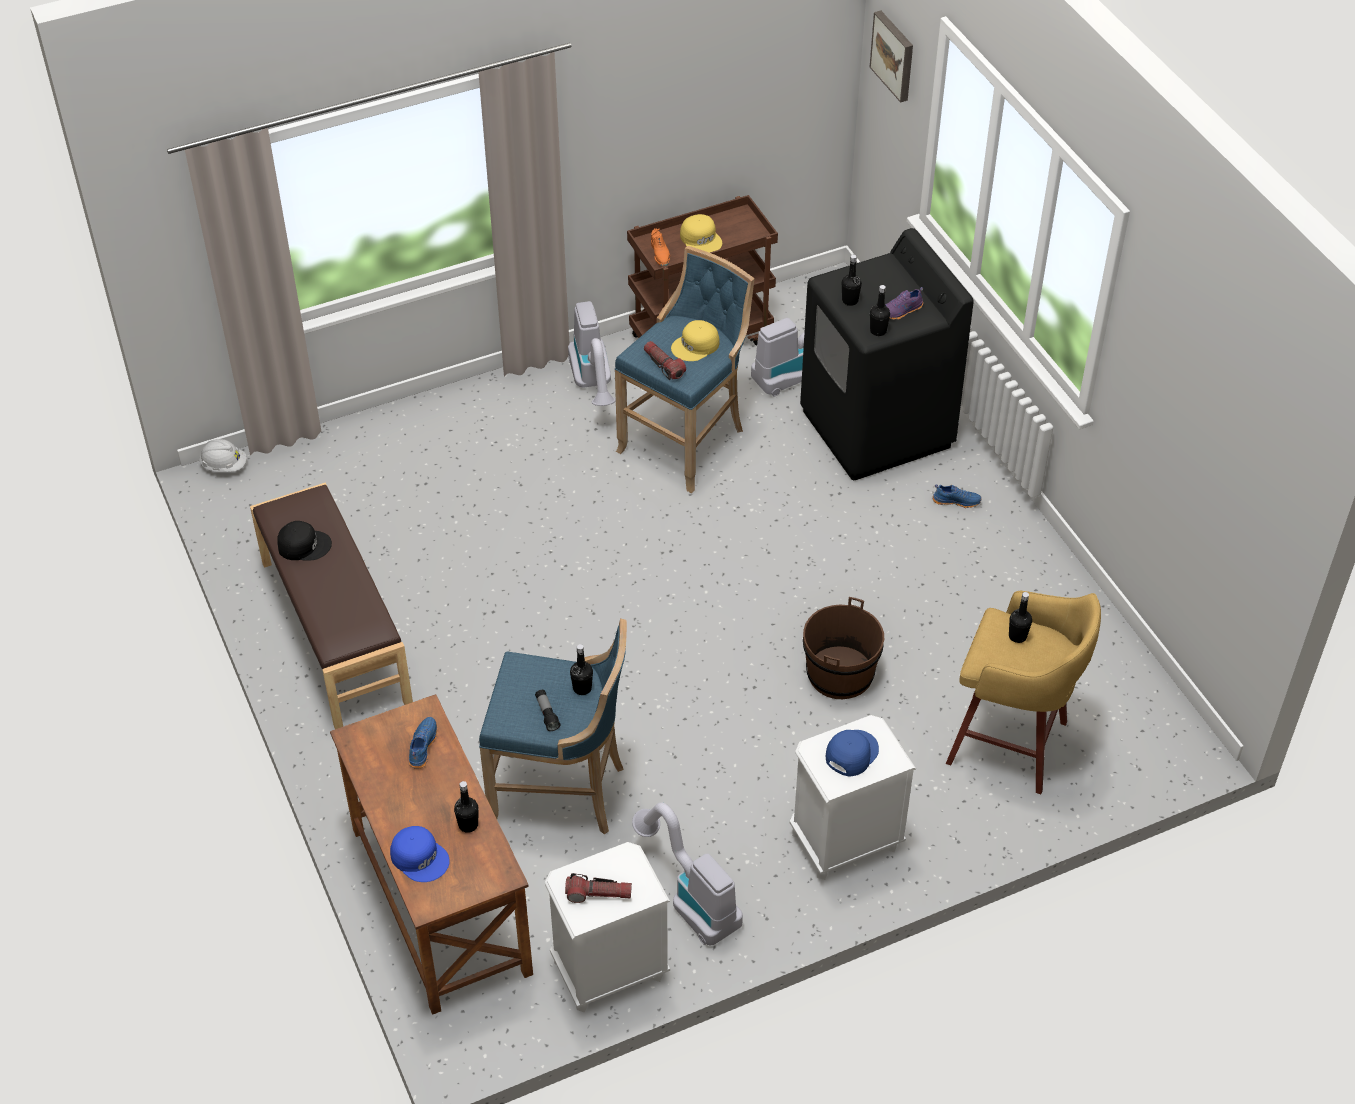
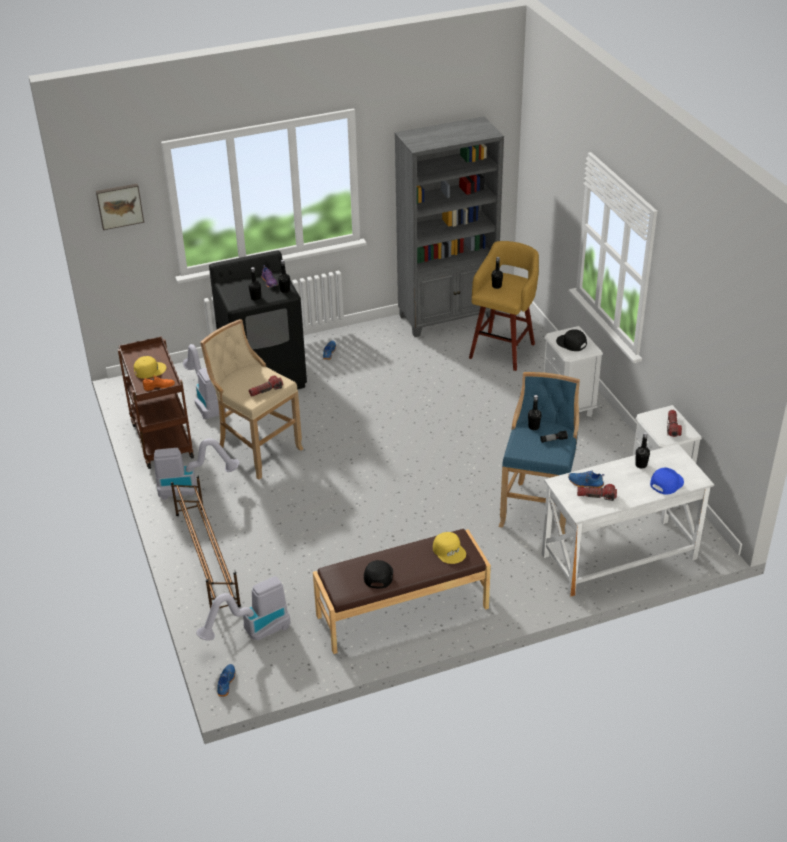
camera: 85 degrees left, 10 degrees down
(224, 466) = (225, 683): white hard hat -> blue shoe
(390, 759) = (596, 496): none -> flashlight
(439, 901) = (619, 557): brown desk -> white desk
(449, 419) = (207, 558): none -> brown shoe rack
(687, 441) = (256, 449): blue stool -> beige stool
(690, 898) = (607, 460): vacuum cleaner -> vacuum cleaner (252, 633)
(696, 346) = (251, 378): yellow cap -> yellow cap (449, 551)
(839, 673) = (453, 401): brown bucket -> none
(851, 753) = (571, 343): blue cap -> black cap
(1103, 658) = (448, 317): none -> grey bookcase

